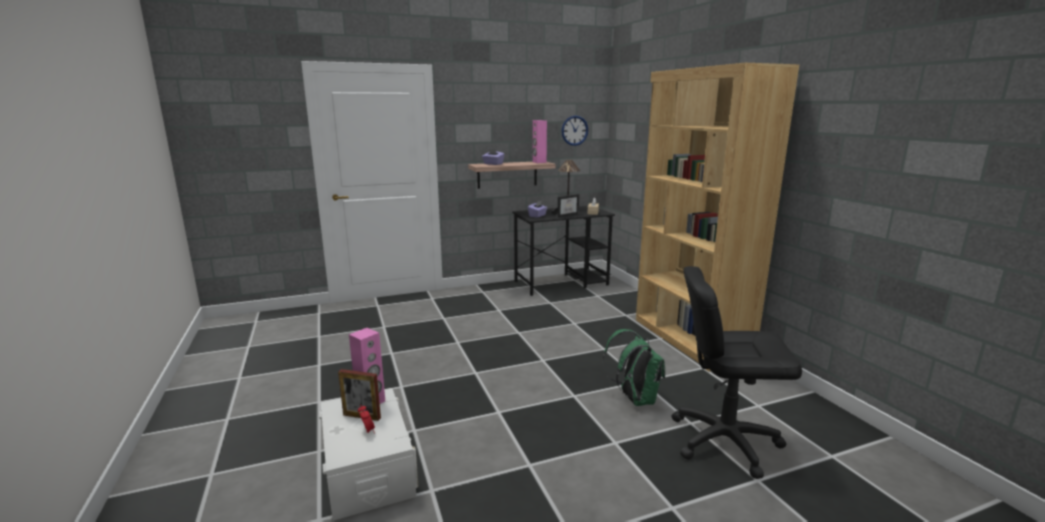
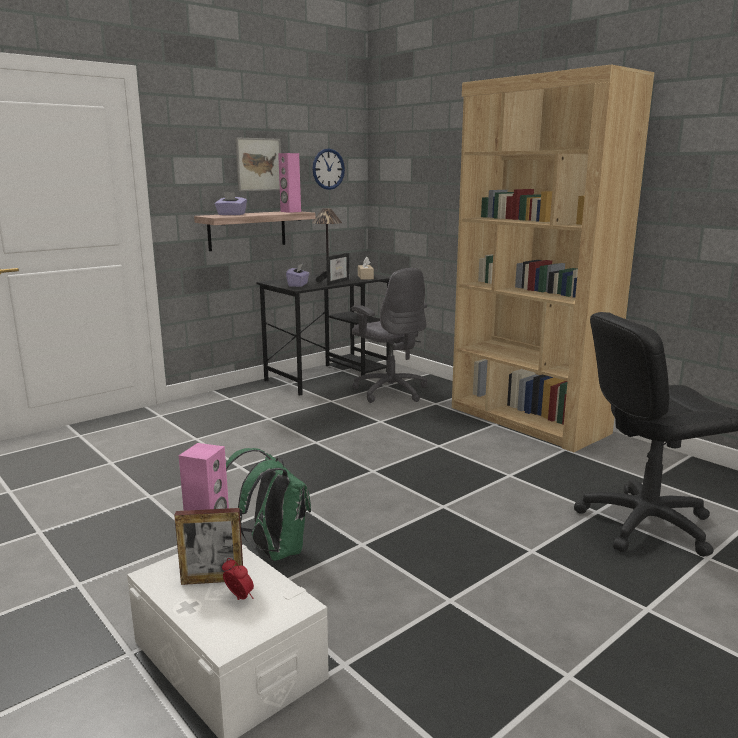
camera: 20 degrees left, 0 degrees up
(518, 128) = (258, 164): none -> picture
(598, 300) = (390, 391): none -> grey office chair
(634, 399) = (516, 497): green backpack -> green backpack (272, 550)

